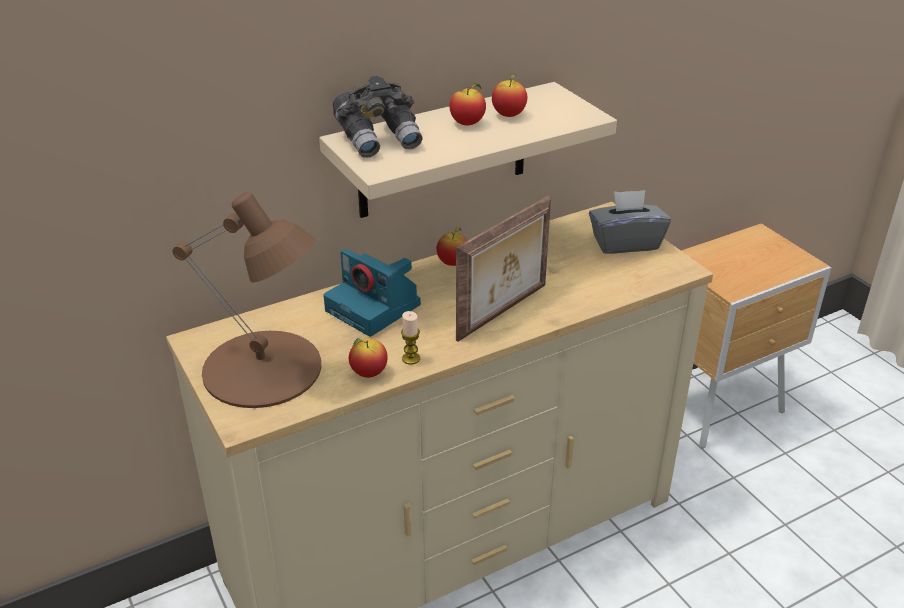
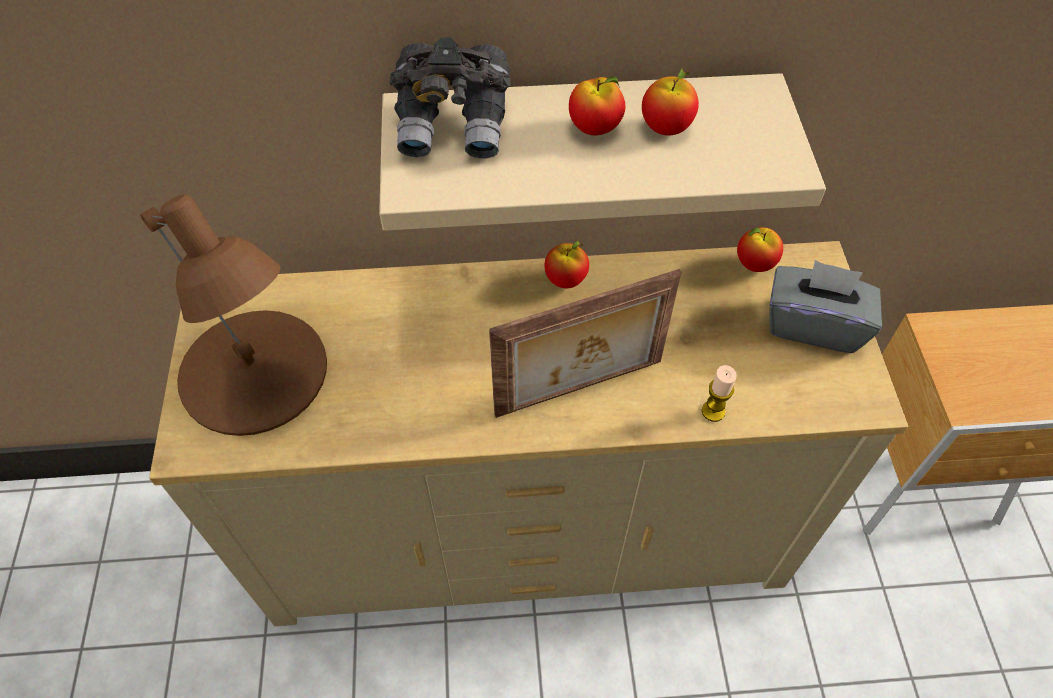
camera: 25 degrees right, 20 degrees up
(369, 373) = (363, 427): apple -> apple (754, 264)
(375, 308) = (431, 322): camera -> none
(411, 358) = (424, 423): candle -> candle (713, 411)

